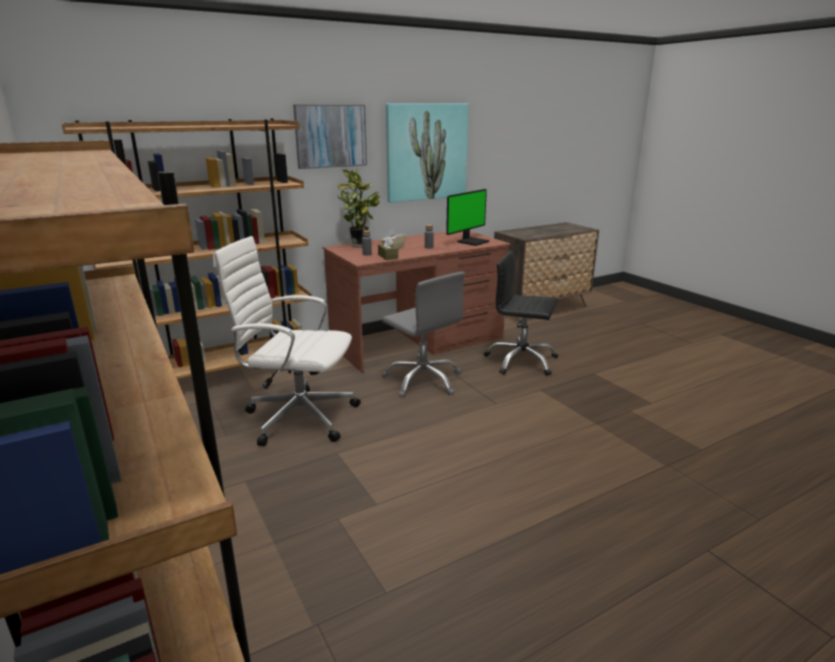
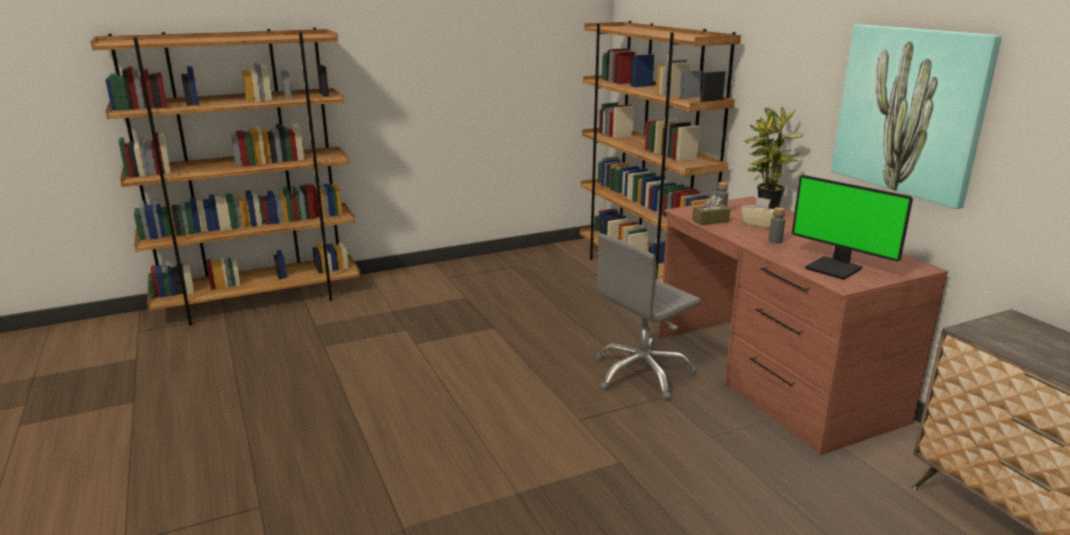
camera: 95 degrees right, 0 degrees up
(298, 417) = (559, 309): white office chair -> none
(330, 136) = (789, 61): picture -> none
(521, 361) = (720, 460): black office chair -> none

